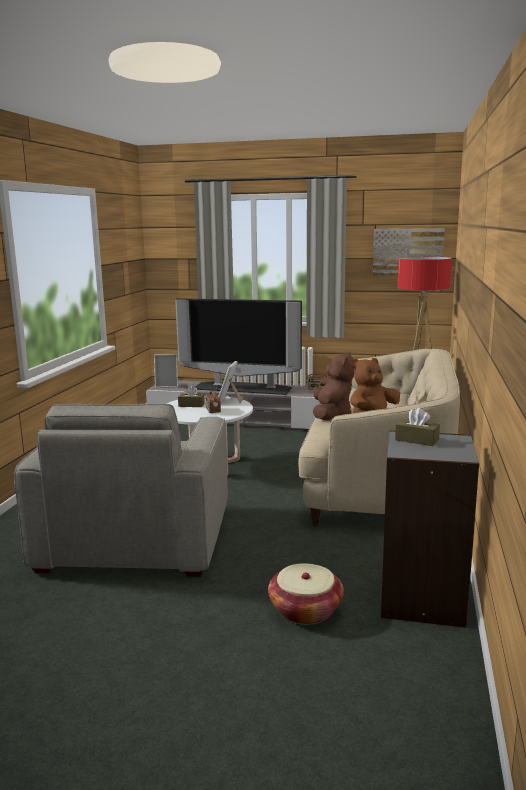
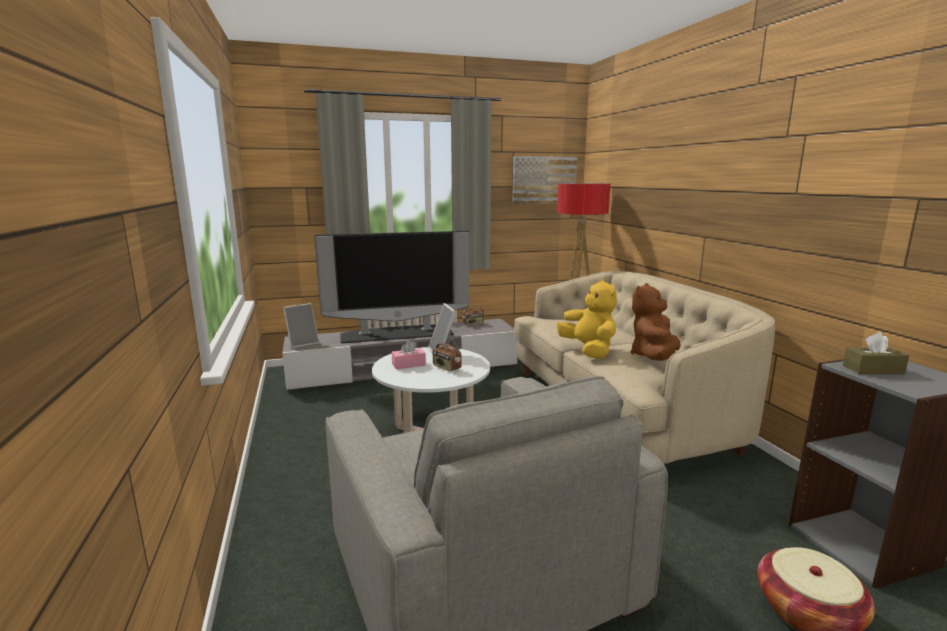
camera: 30 degrees left, 0 degrees up
(191, 405) = (408, 364): brown tissue box -> pink tissue box
(331, 414) = (588, 351): brown plush toy -> yellow plush toy

